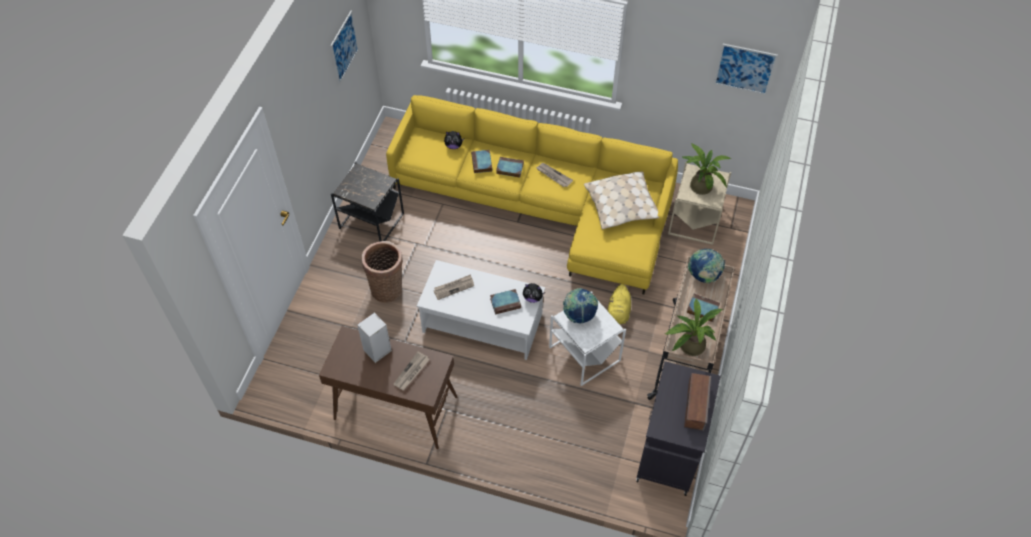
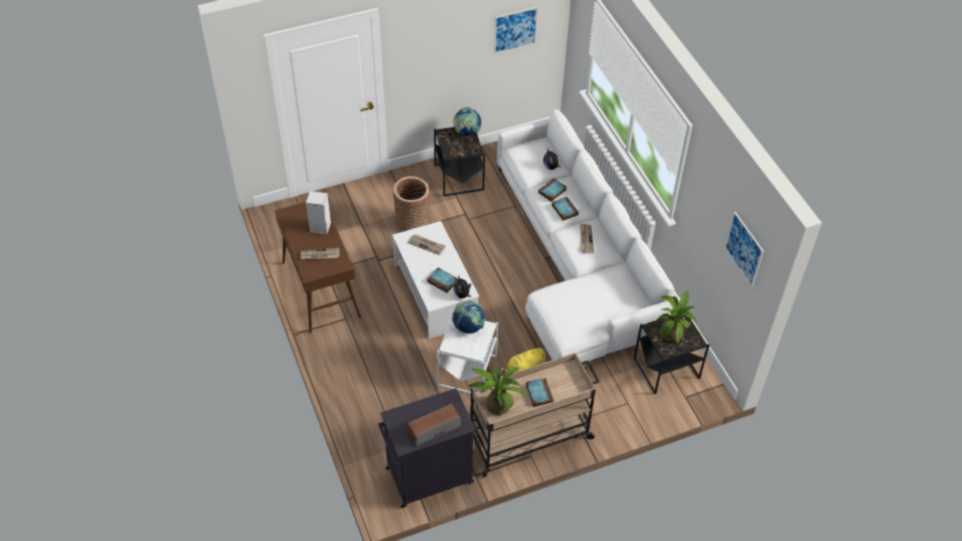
camera: 50 degrees right, 5 degrees down
(543, 205) = (576, 263): yellow sofa -> white sofa
(622, 206) = (602, 297): beige pillow -> none
(695, 220) = (667, 368): beige side table -> black side table
(703, 276) = (572, 377): globe -> globe (466, 133)

